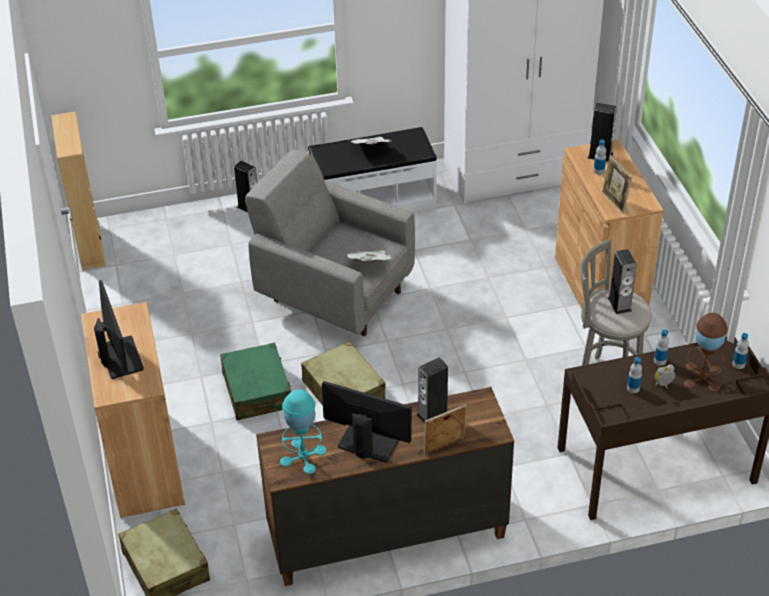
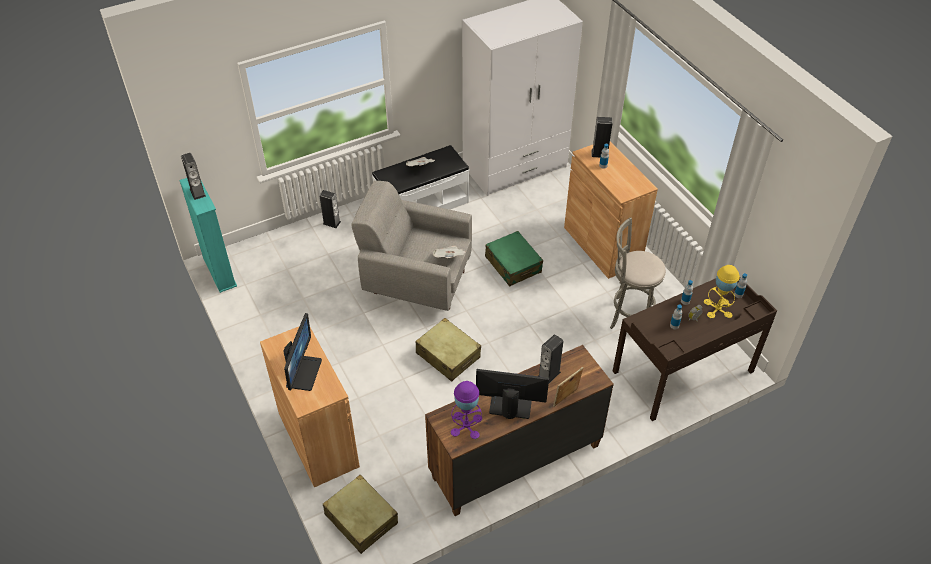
camera: 15 degrees left, 5 degrees up
(90, 245) = (219, 272): beige bookcase -> turquoise bookcase
(120, 357) = (303, 372): monitor -> monitor turned 45 degrees clockwise
(257, 391) = (384, 366): green suitcase -> green suitcase (513, 265)
(303, 456) = (466, 425): turquoise table lamp -> purple table lamp
(614, 202) = (622, 188): picture frame -> none
(619, 304) = (642, 262): speaker -> speaker (197, 192)
(702, 377) = (717, 308): brown table lamp -> yellow table lamp

